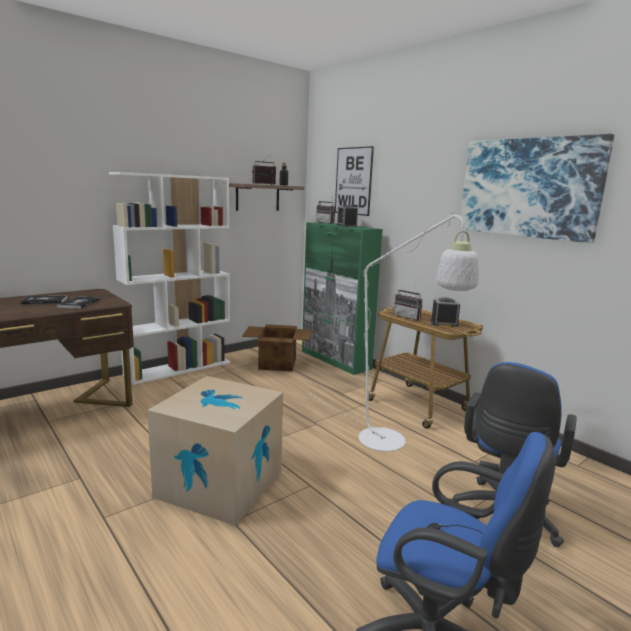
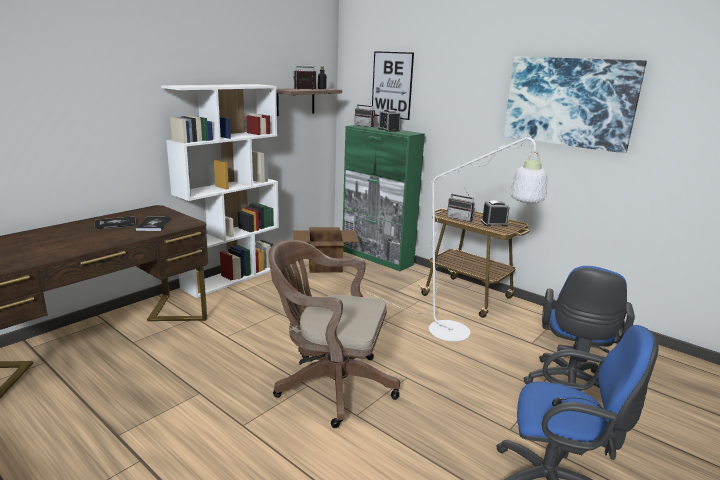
camera: 10 degrees left, 5 degrees up
(220, 484) = (329, 385): cardboard box -> brown office chair

